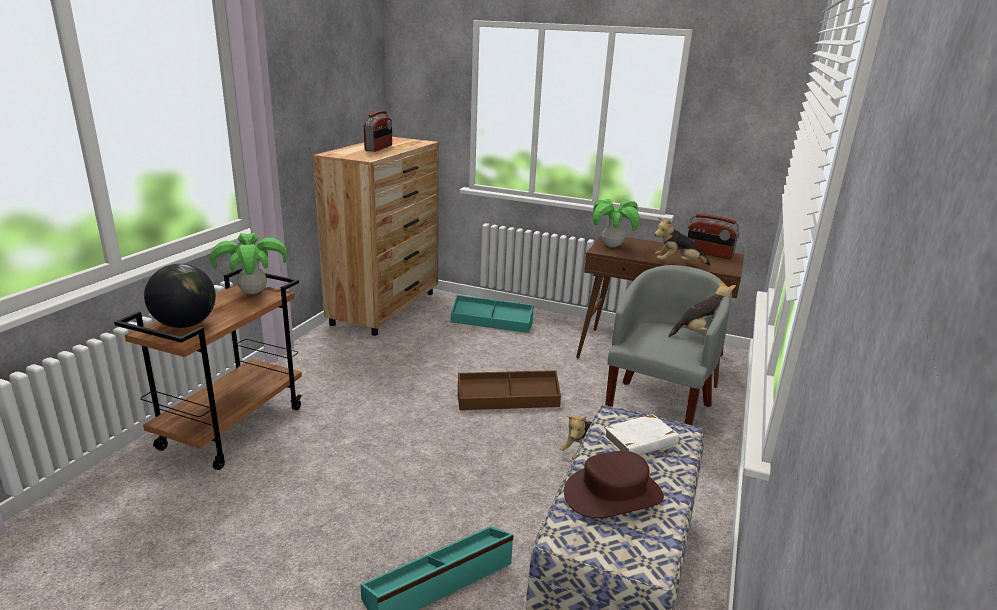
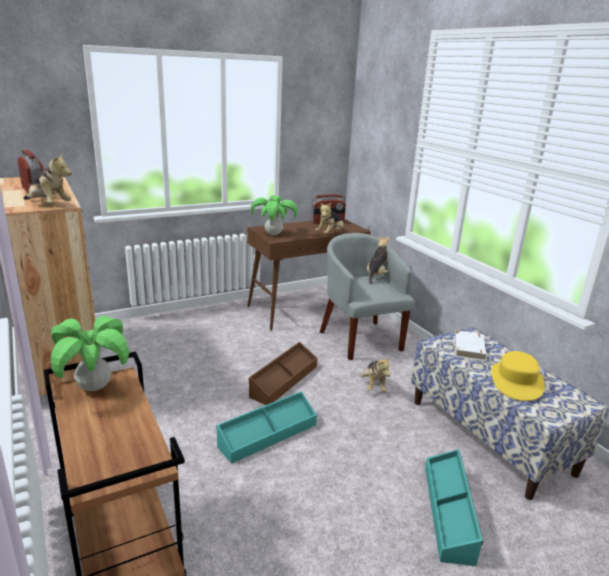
camera: 50 degrees left, 0 degrees up
(185, 324) = (112, 452): globe -> none
(358, 156) = (48, 205): none -> plush toy
(491, 322) = (173, 333): turquoise storage box -> turquoise storage box (267, 435)
(613, 494) = (516, 381): brown hat -> yellow hat

